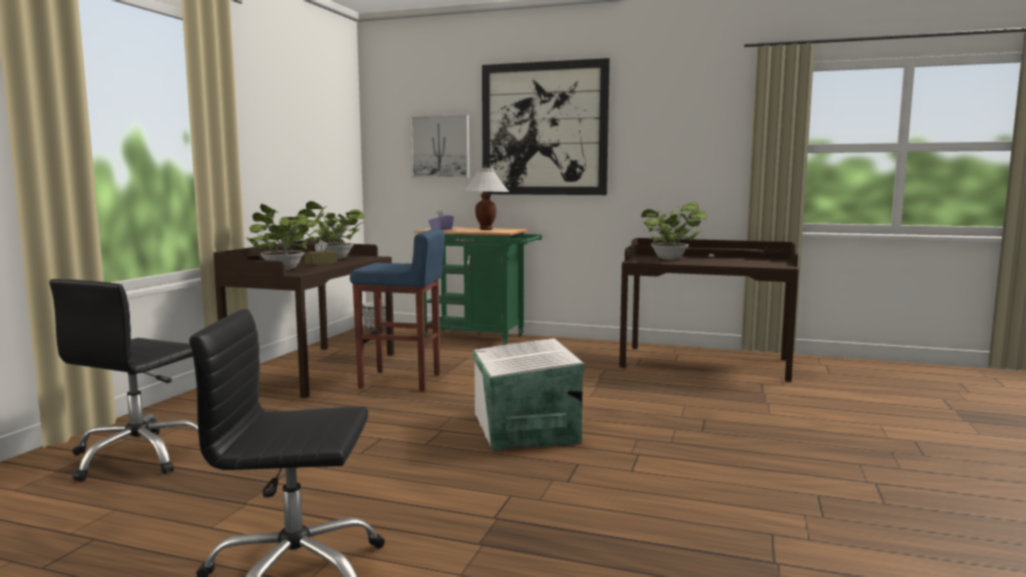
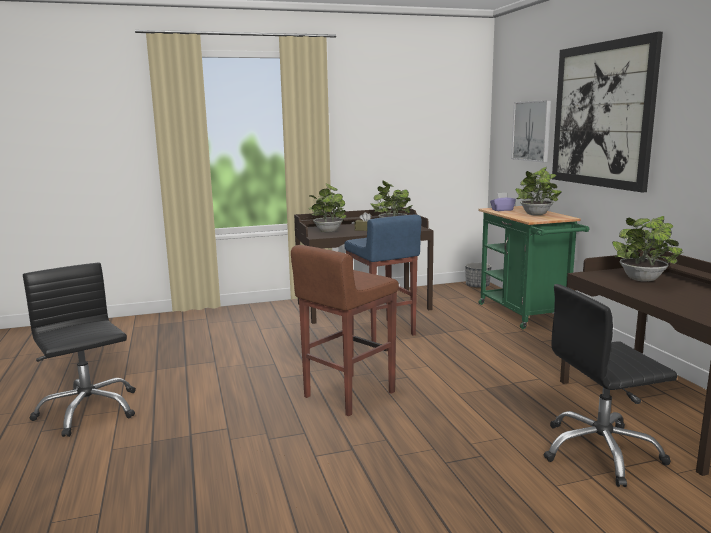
camera: 55 degrees right, 5 degrees up
(139, 456) = (189, 329): black office chair -> black office chair (600, 452)
(485, 229) = (536, 214): white table lamp -> potted plant
(523, 428) = (347, 394): white storage box -> brown stool

